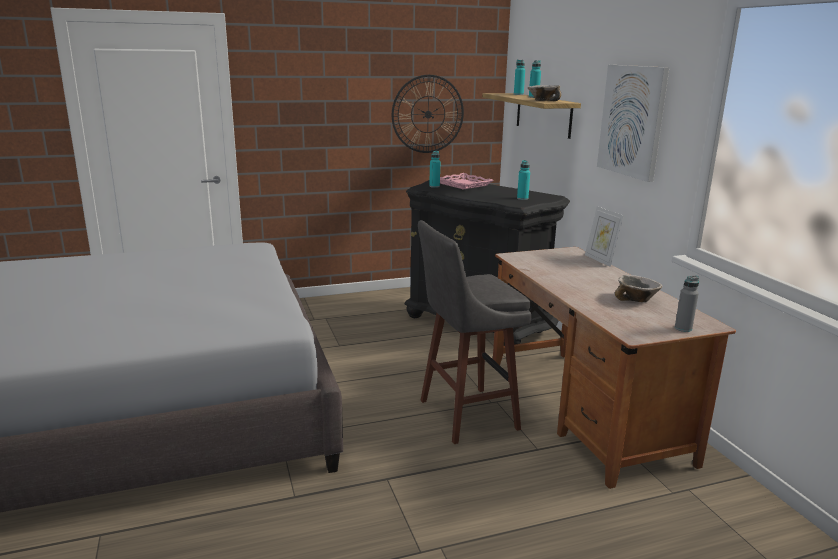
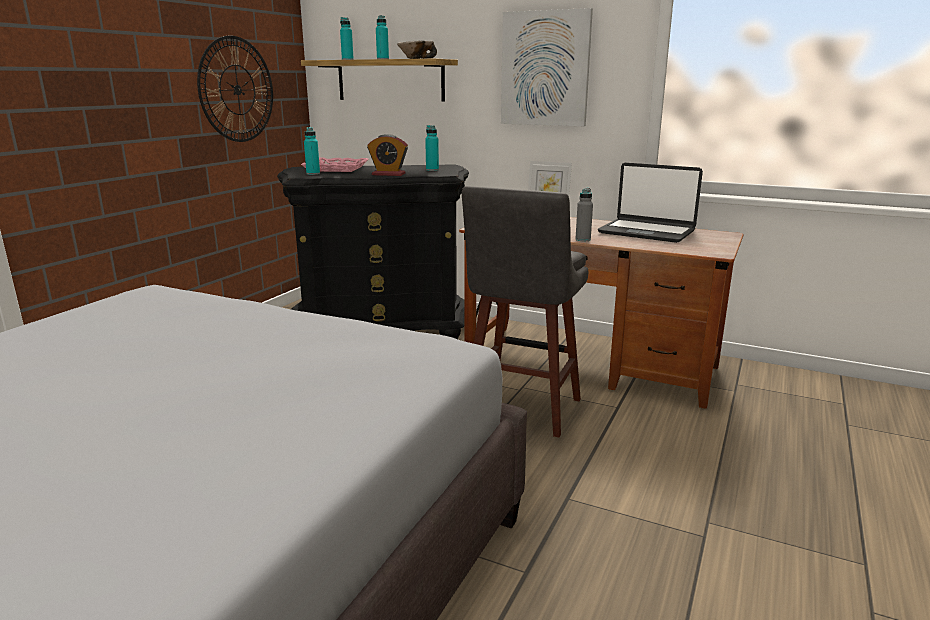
camera: 45 degrees left, 0 degrees up
(478, 196) = (388, 174): none -> alarm clock
(637, 299) = (646, 232): bowl -> laptop
(683, 328) = (722, 240): grey bottle -> grey bottle (583, 239)

